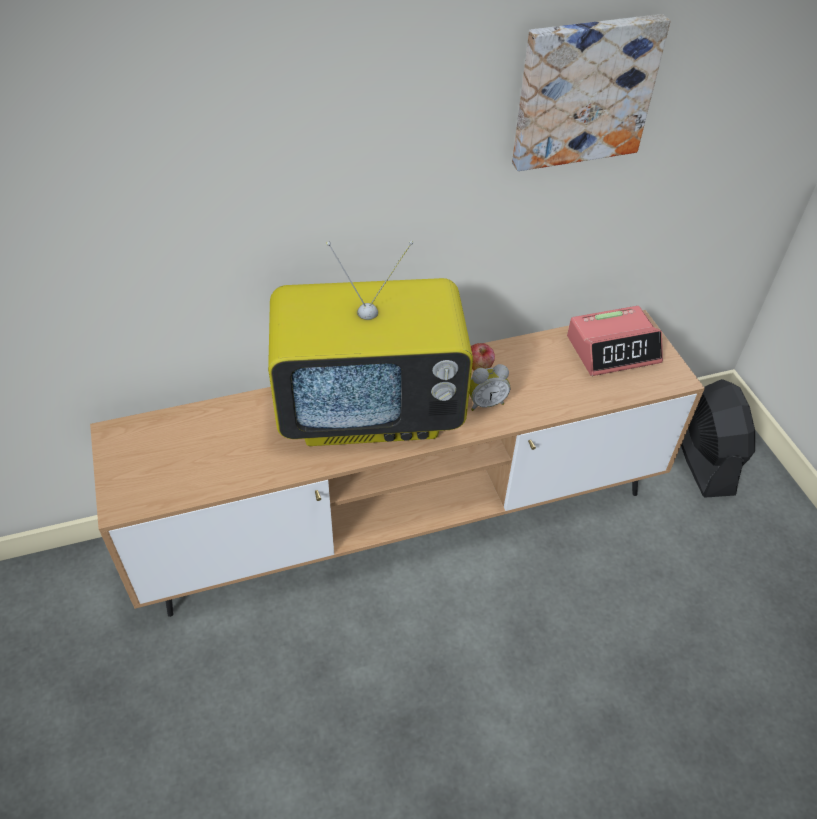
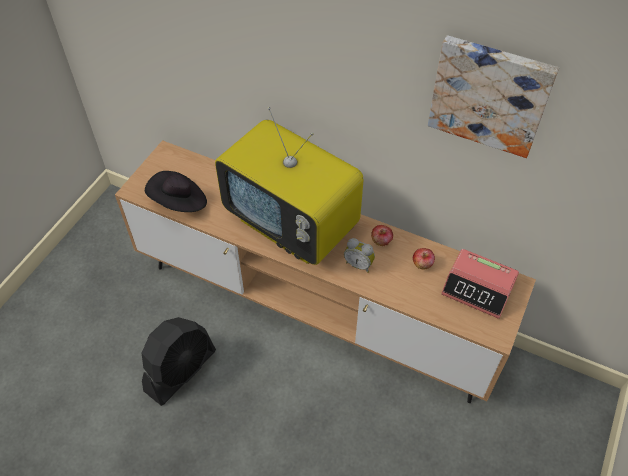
camera: 45 degrees right, 5 degrees up
(204, 478) = (179, 202): none -> black hat
(541, 361) = (422, 264): none -> apple
(703, 459) = (544, 418): black fan -> black fan (181, 370)

